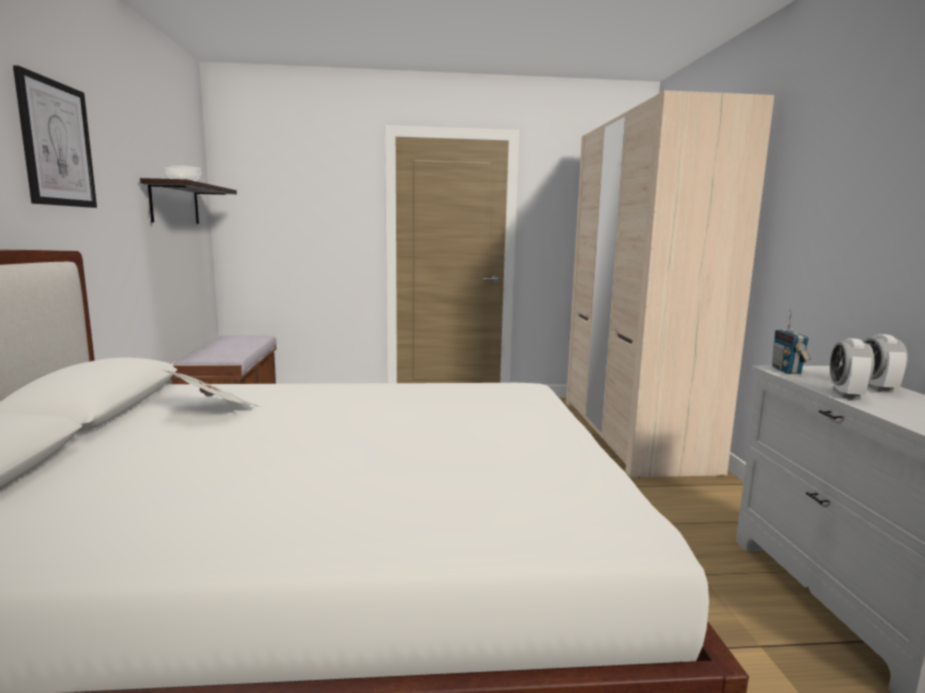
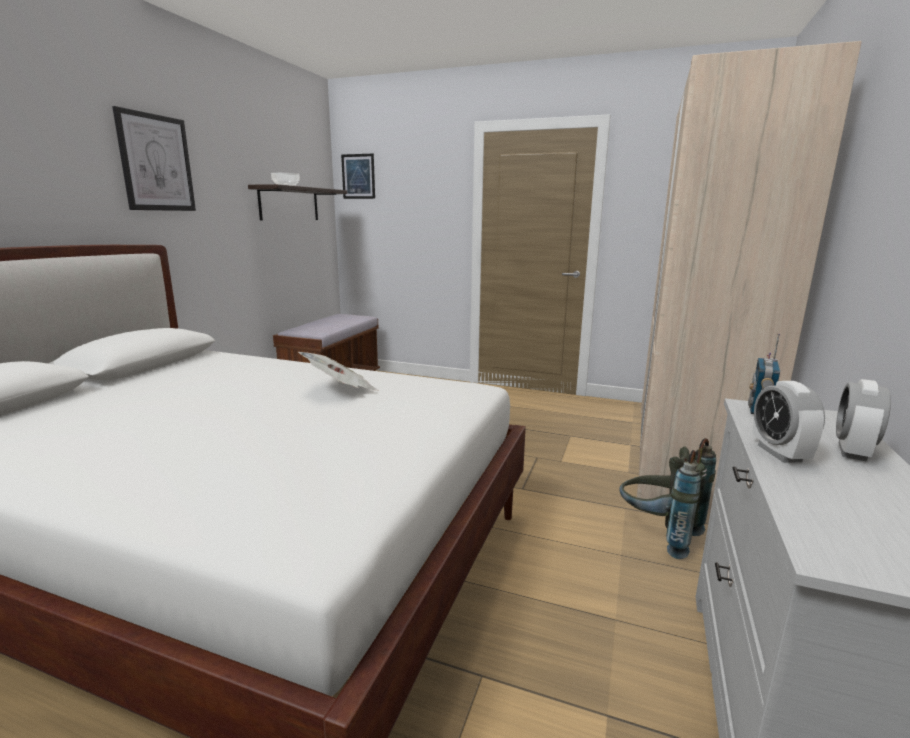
camera: 25 degrees right, 5 degrees up
(215, 411) = (201, 377): newspaper -> newspaper (341, 390)
(243, 175) = (358, 176): none -> picture
(669, 501) = (658, 534): none -> grey backpack
(846, 394) = (779, 453): alarm clock -> alarm clock turned 45 degrees counterclockwise

